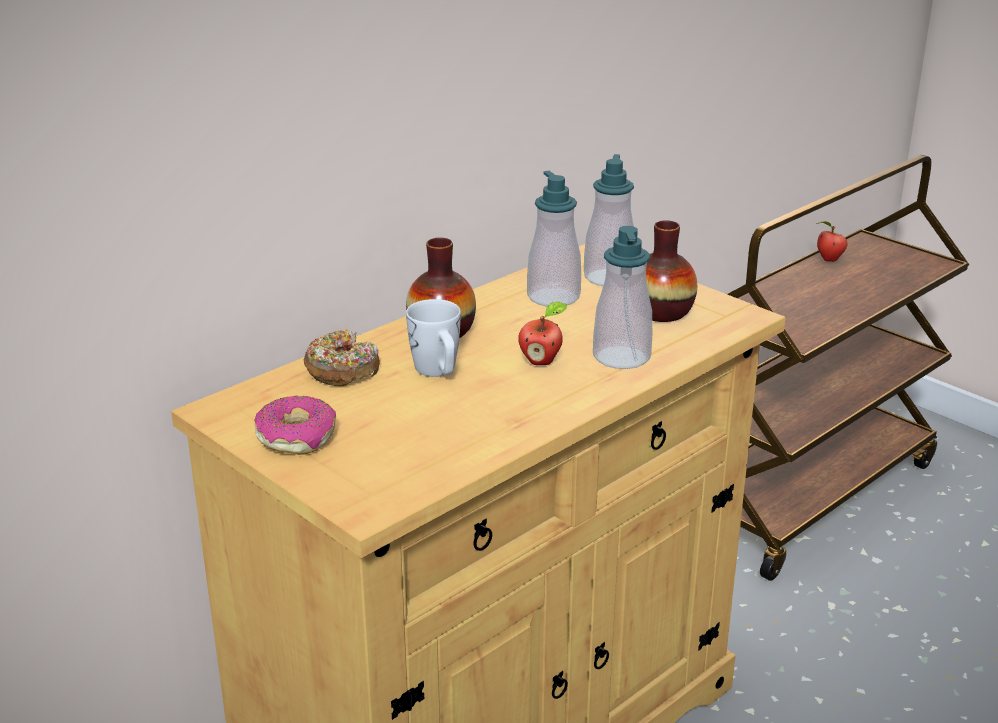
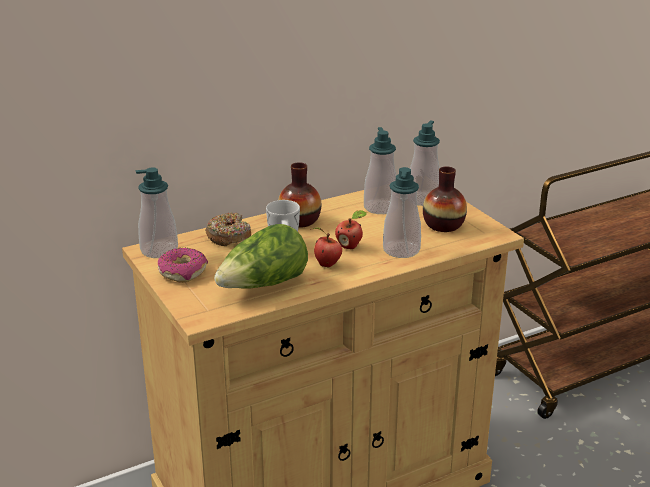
camera: 15 degrees right, 0 degrees up
(238, 407) = (159, 250): none -> soap dispenser
(441, 440) = (264, 285): none -> lettuce
(828, 260) = (622, 205): apple -> apple (326, 265)

